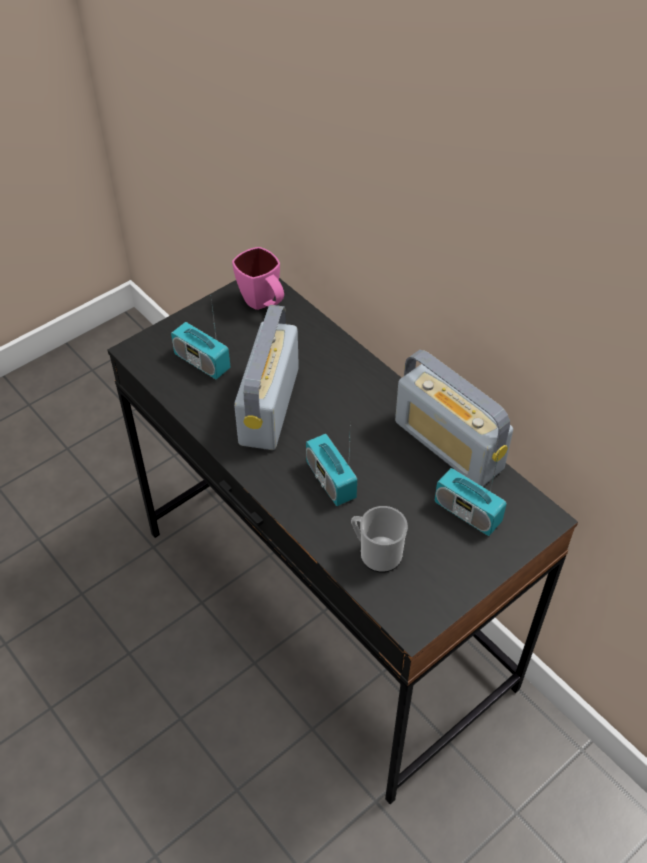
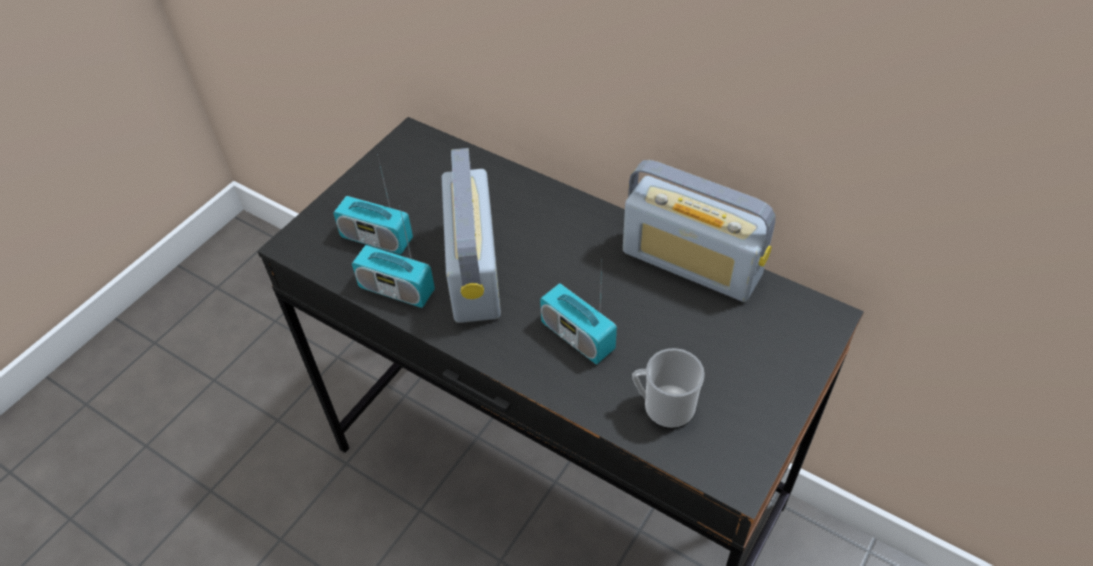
camera: 15 degrees left, 0 degrees up
(263, 304) = (424, 159): pink mug -> none
(467, 513) = (743, 333): radio -> radio (396, 290)

